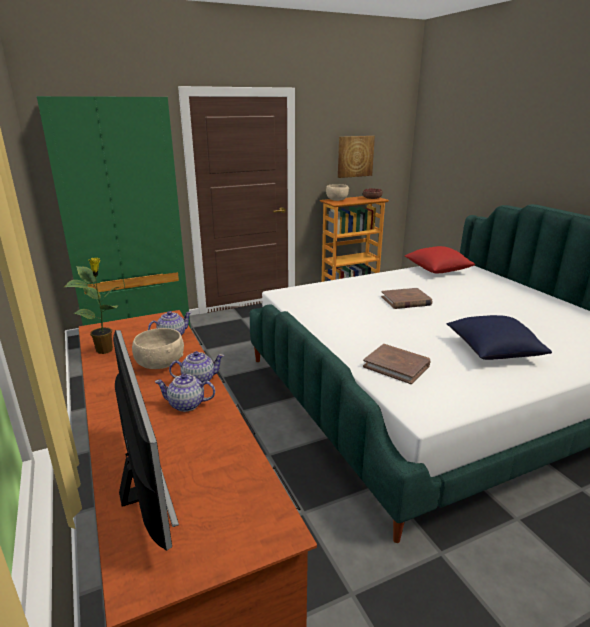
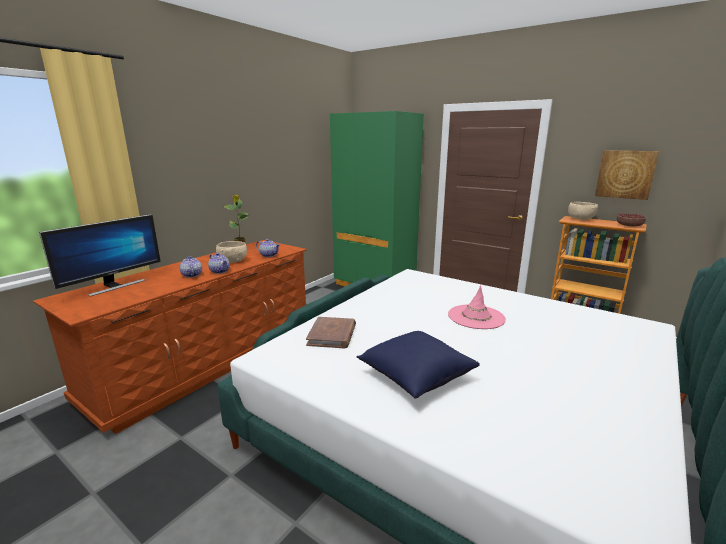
camera: 60 degrees right, 5 degrees down
(406, 301) = (476, 317): brown book -> pink hat
(437, 270) = (599, 318): red pillow -> none

